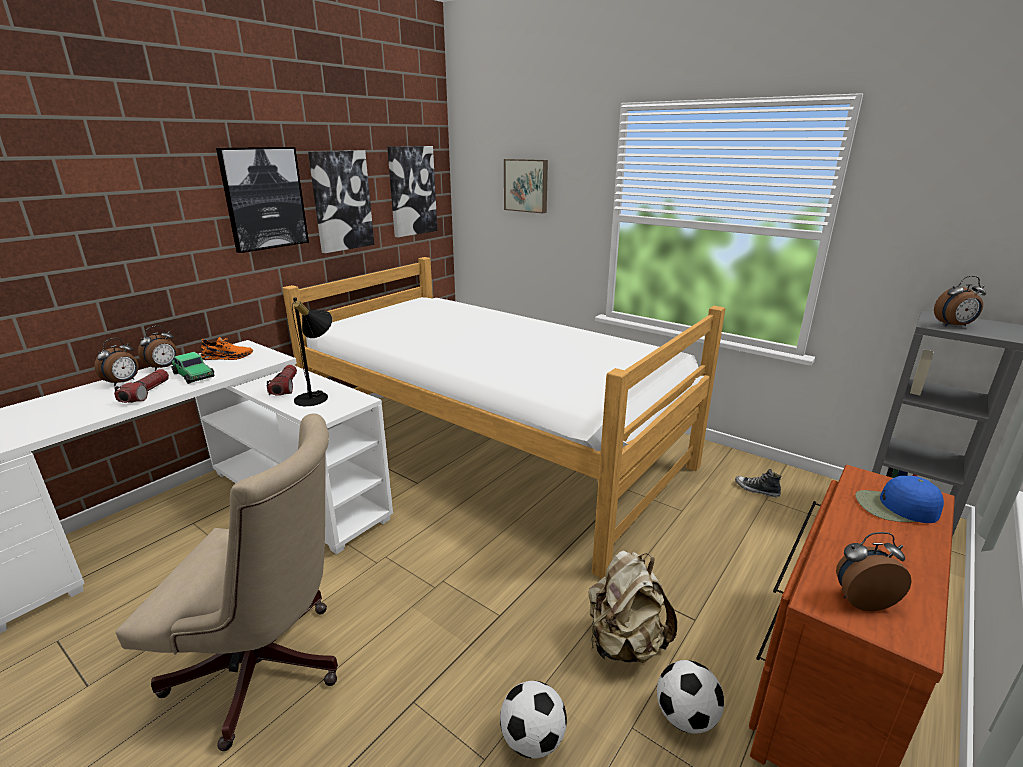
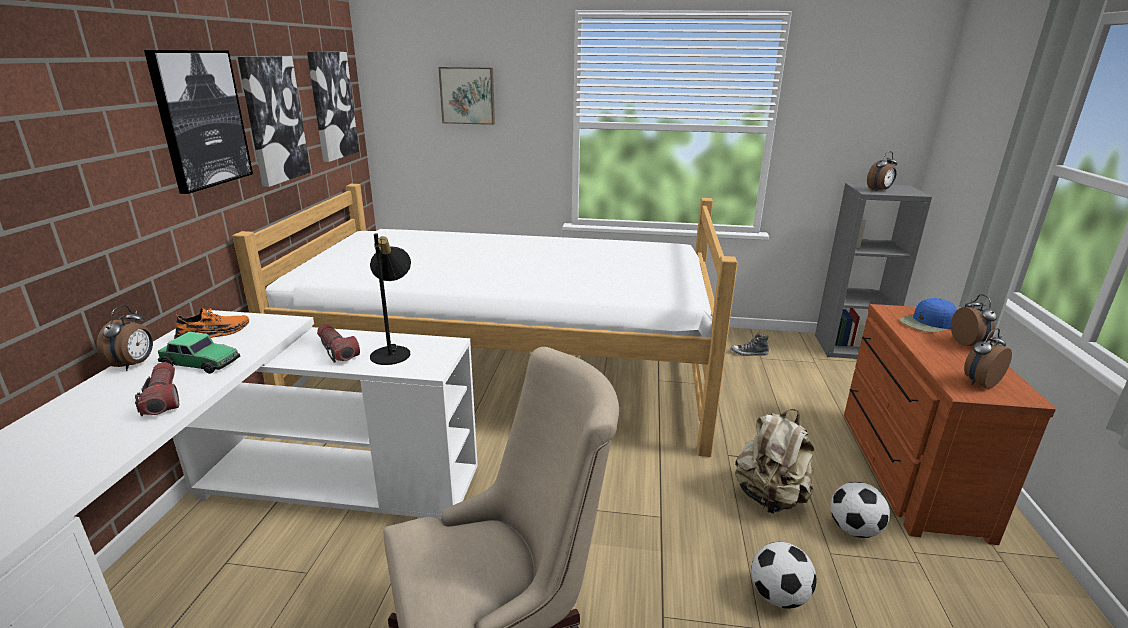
camera: 30 degrees left, 0 degrees up
(123, 382) = (99, 395): alarm clock -> alarm clock (968, 344)

